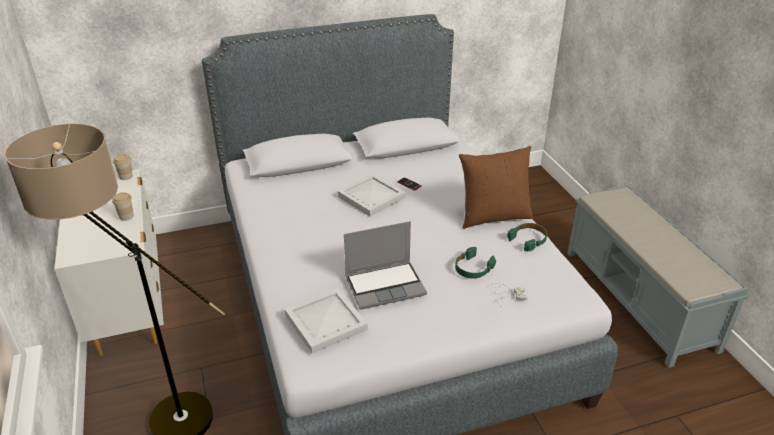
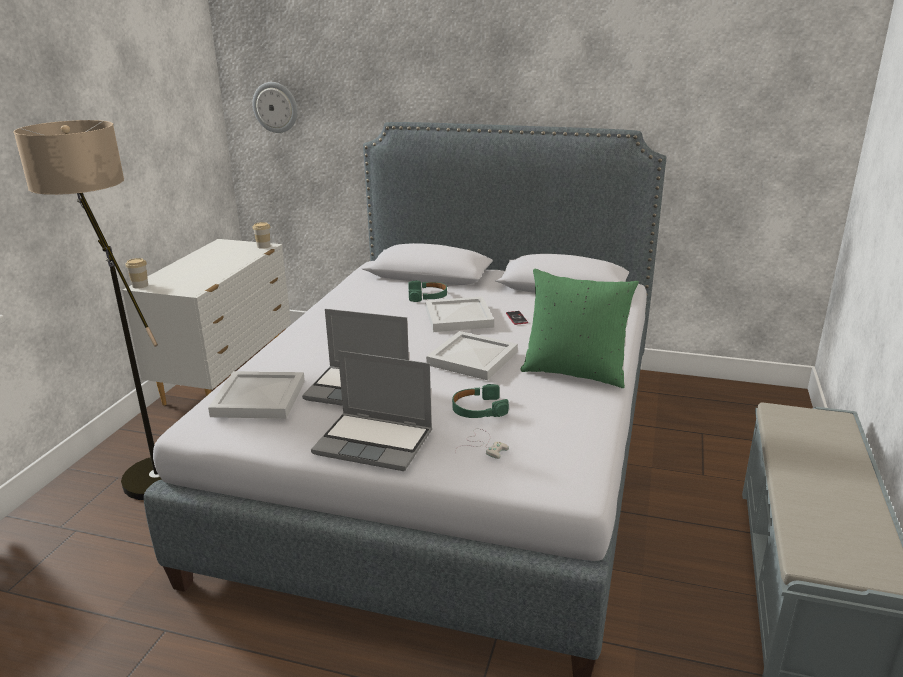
camera: 35 degrees right, 10 degrees down
(93, 38) = (275, 107): none -> wall clock
(126, 216) = (222, 271): cup -> cup (140, 285)
(424, 229) = (474, 358): none -> white tray
(445, 321) = (375, 442): none -> laptop
(493, 216) = (575, 372): brown pillow -> green pillow
(528, 240) = (588, 406): green headphones -> green headphones (428, 296)

